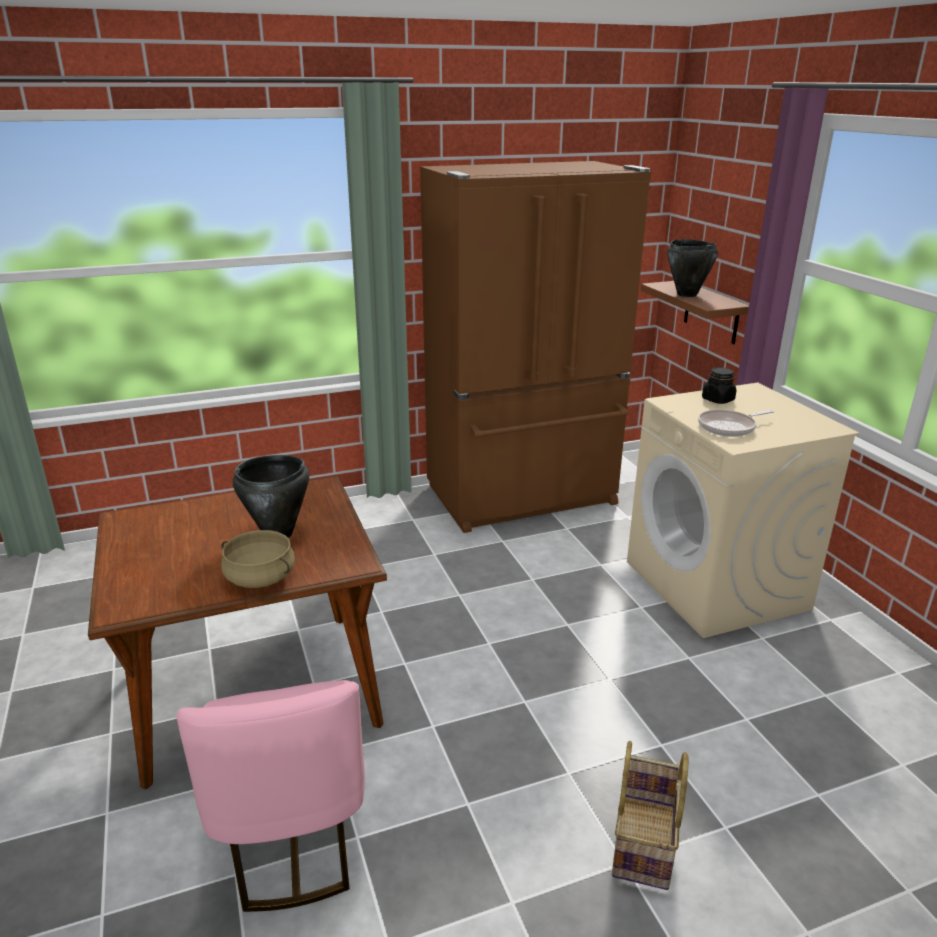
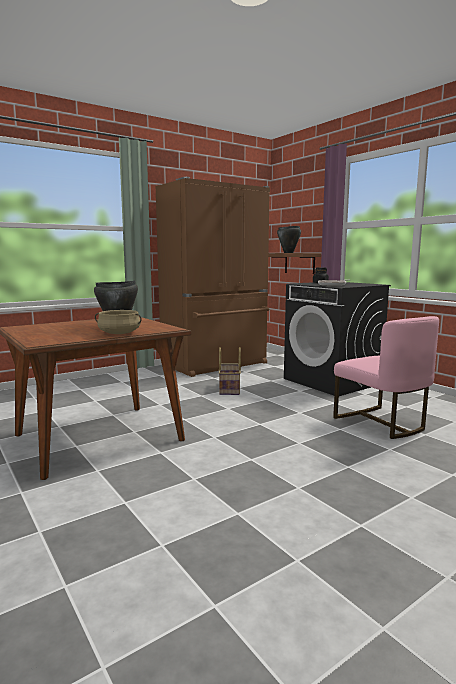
camera: 15 degrees left, 15 degrees down
(292, 837) = (154, 484): pink chair -> pink chair (381, 423)
(645, 841) = (354, 458): basket -> basket (230, 389)
(717, 585) = (332, 381): beige washing machine -> black washing machine

